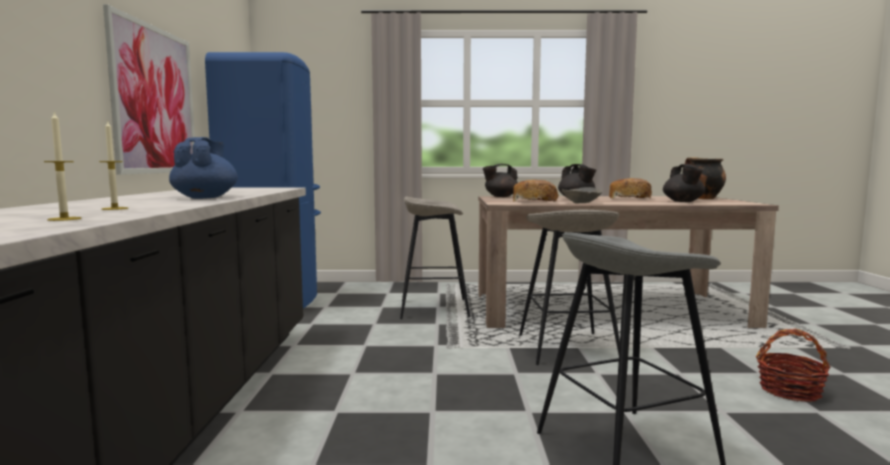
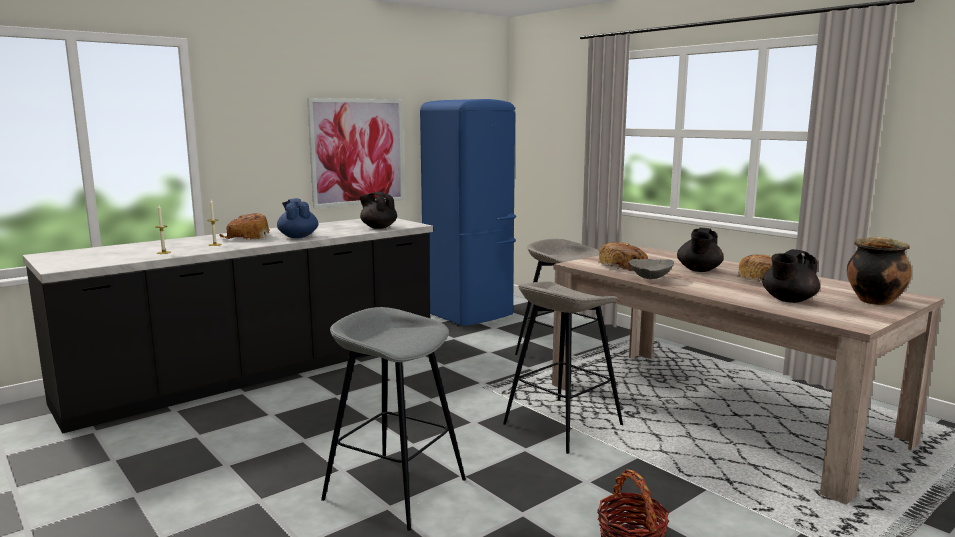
camera: 50 degrees right, 5 degrees up
(119, 203) = (246, 237): none -> bread
(205, 198) = (298, 237): blue teapot -> blue teapot turned 75 degrees counterclockwise
(500, 196) = (653, 251): black teapot -> black teapot (378, 227)

